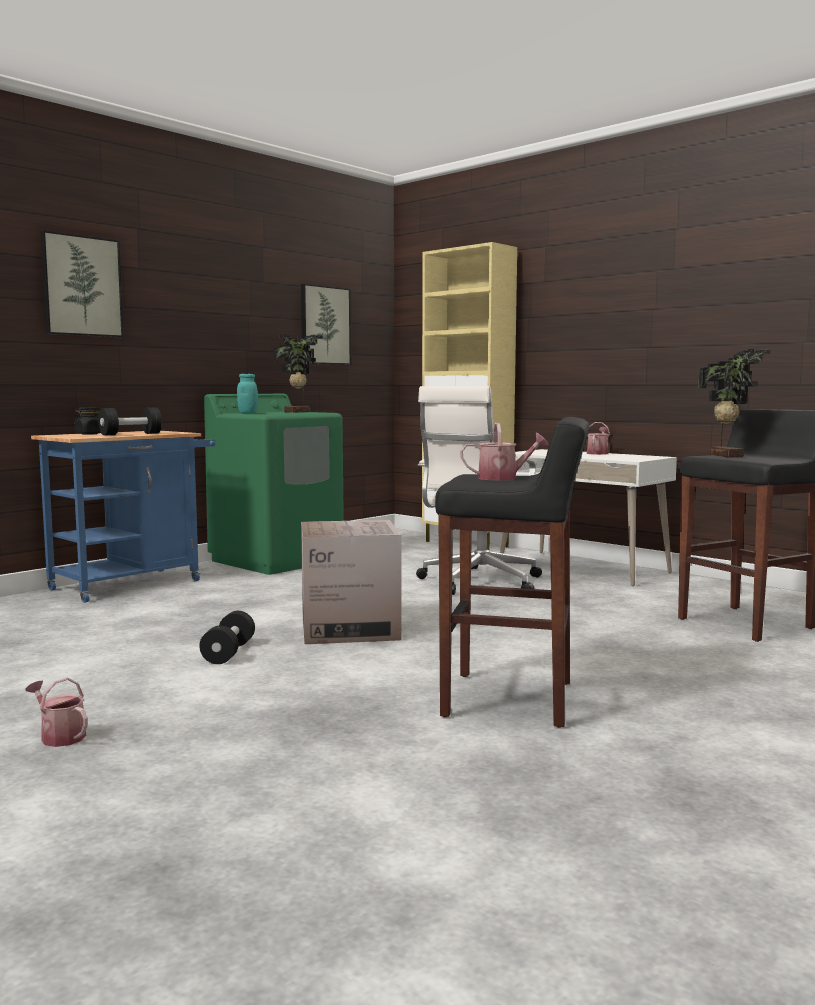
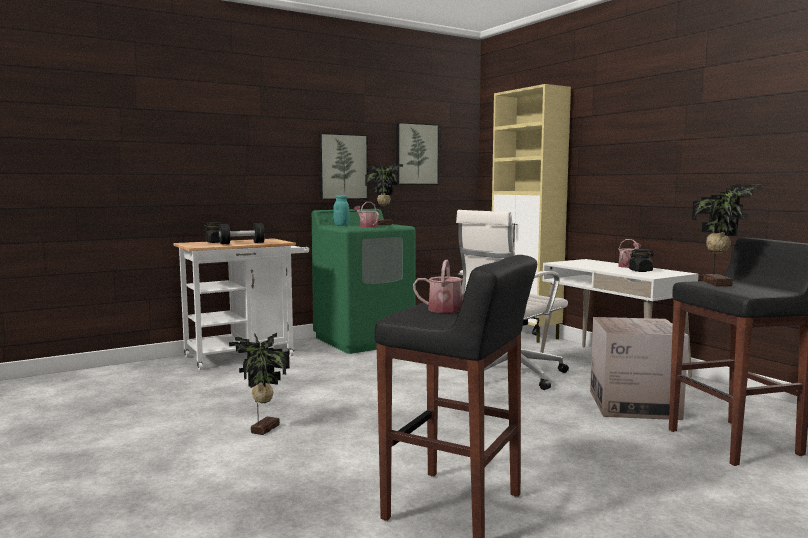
camera: 15 degrees right, 0 degrees up
(59, 736) = (83, 498): watering can -> watering can (366, 226)
(82, 286) = (215, 131): picture -> picture (343, 167)
(134, 583) = (246, 355): blue cart -> white cart
(228, 653) = (263, 429): black dumbbell -> potted plant
(350, 628) = (372, 413): cardboard box -> cardboard box (633, 405)
(616, 456) = (641, 271): none -> black jar

